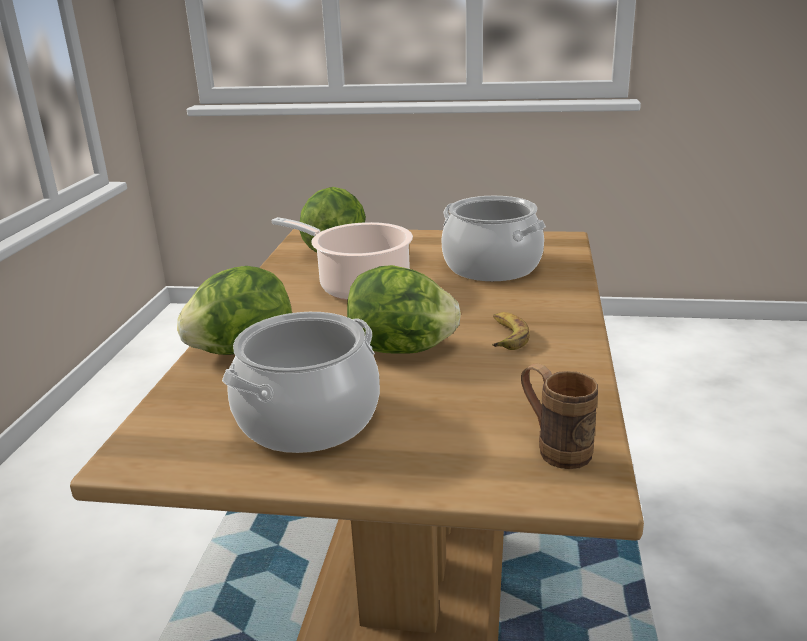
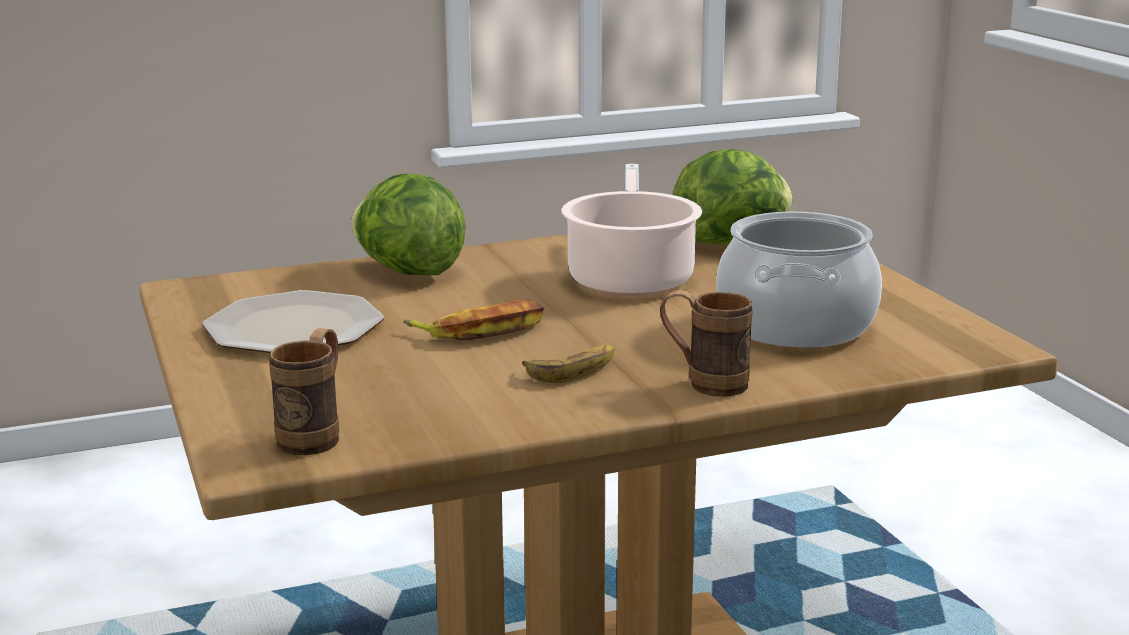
camera: 60 degrees right, 5 degrees down
(308, 420) = (292, 327): cooking pot -> plate
(402, 349) = (480, 330): lettuce -> banana
(560, 307) = (704, 383): none -> brown mug

